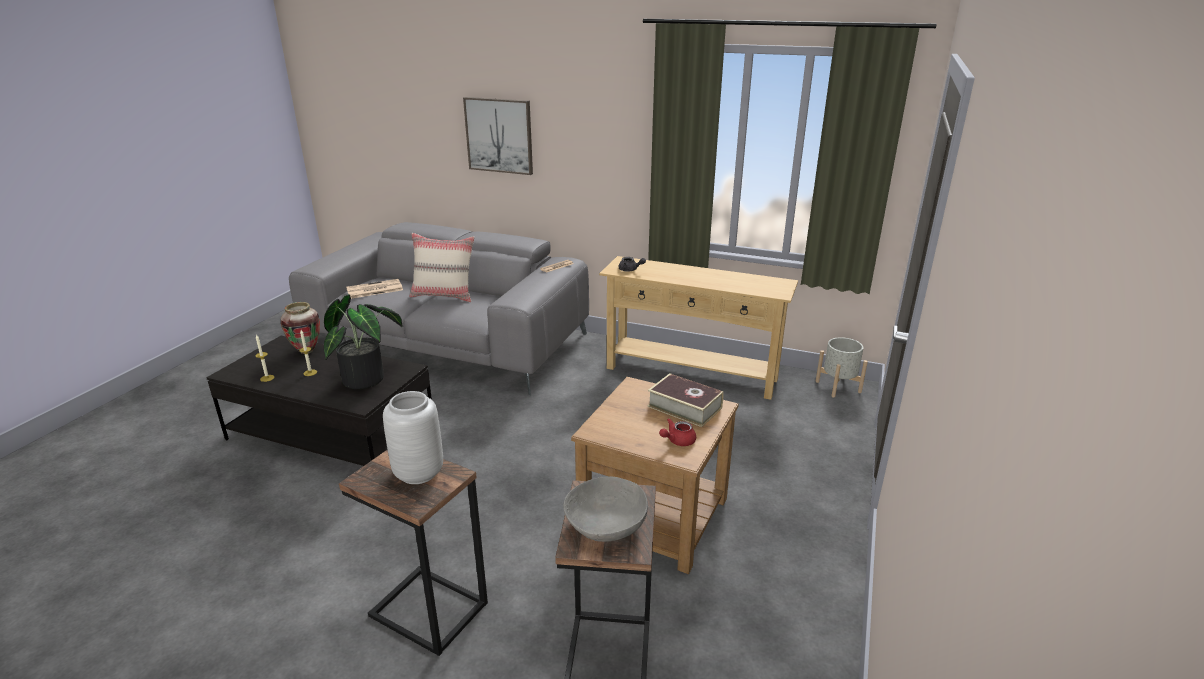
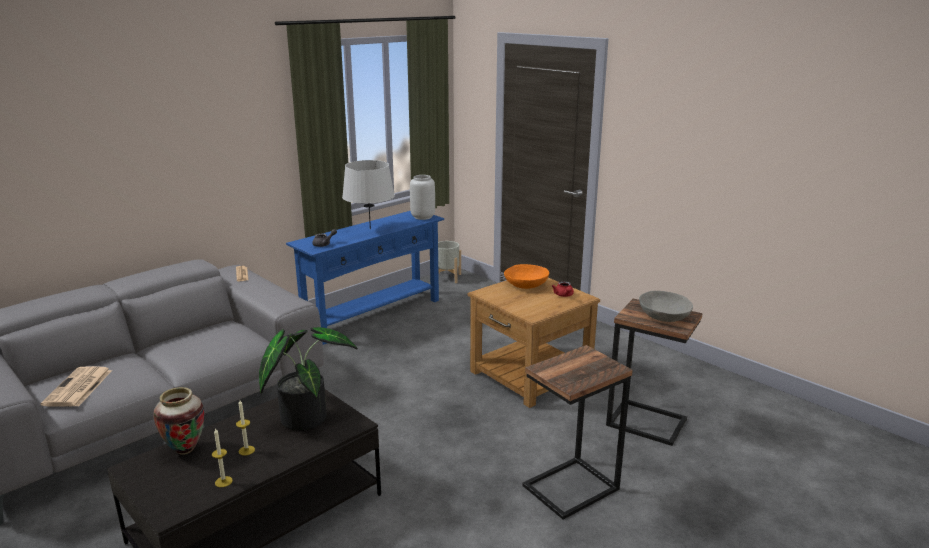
camera: 65 degrees left, 5 degrees down
(419, 472) = (575, 363): grey vase -> grey vase (422, 217)
(444, 295) = (167, 350): beige pillow -> none
(499, 135) = (120, 161): picture -> none
(684, 407) = (526, 285): book -> orange bowl
(691, 373) = (373, 315): beige console table -> blue console table
(700, 276) = (370, 228): none -> grey table lamp

